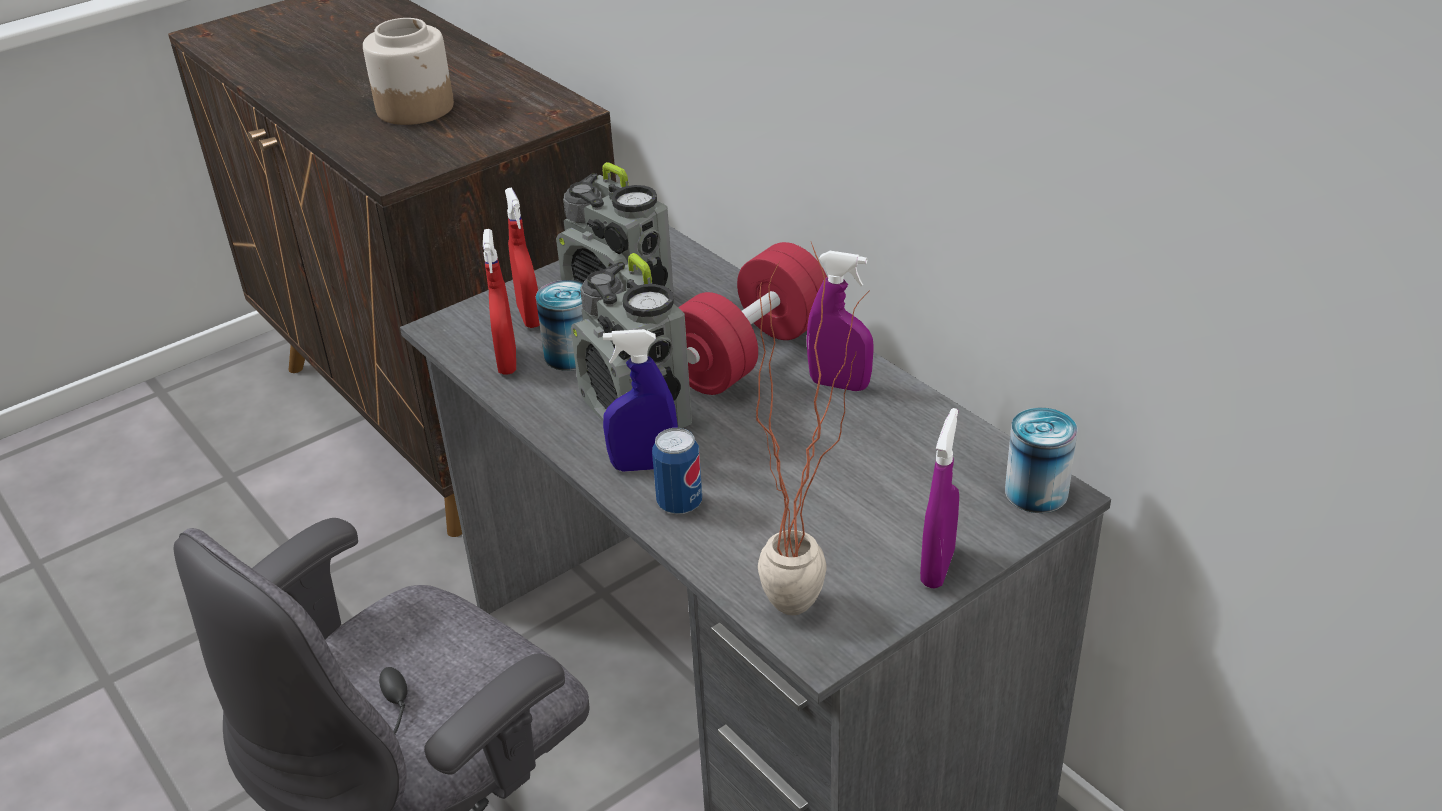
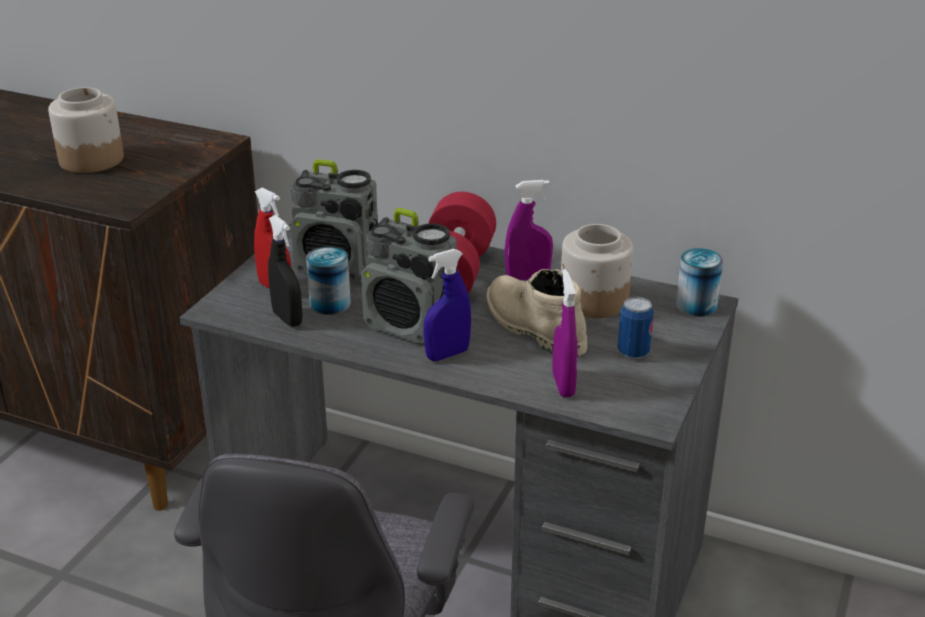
camera: 30 degrees left, 5 degrees down
(507, 361) = (287, 319): red spray bottle -> black spray bottle
(679, 503) = (492, 369): can -> can (633, 352)
(782, 459) = (532, 327): none -> beige boot
(814, 606) = (628, 399): potted plant -> none
(896, 443) = (593, 301): none -> jar
(937, 567) = (678, 359): purple spray bottle -> purple spray bottle (563, 385)

